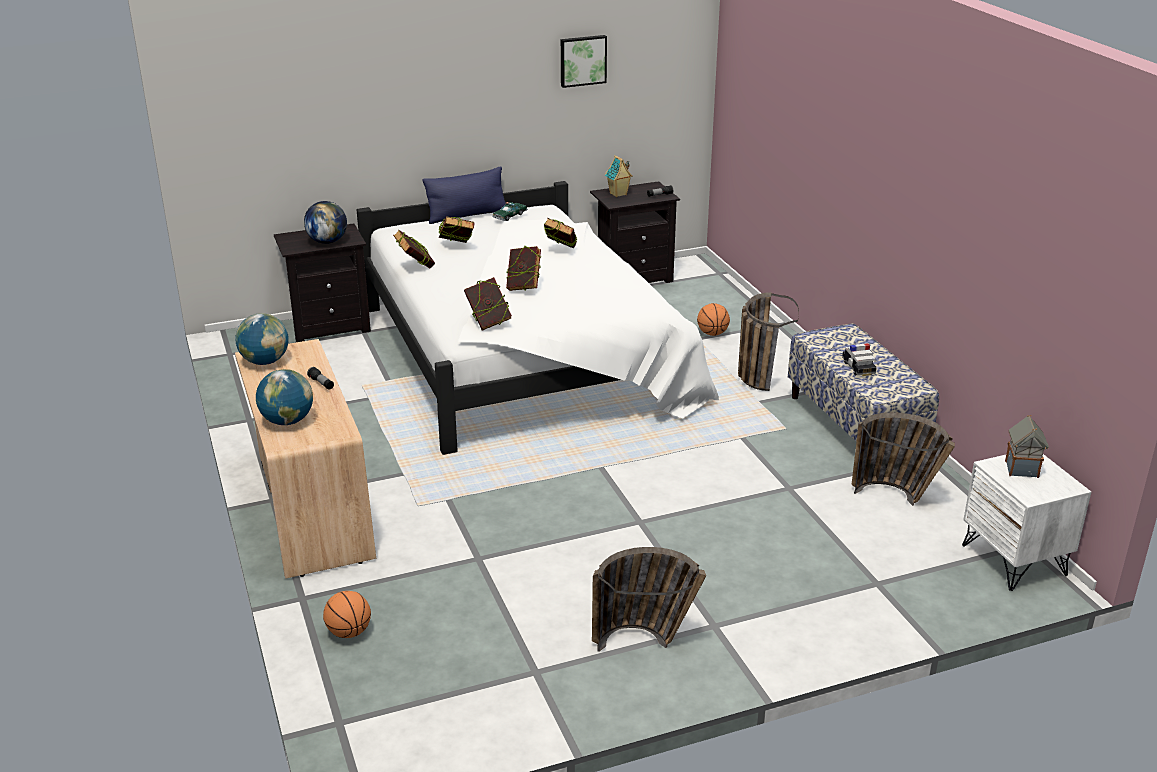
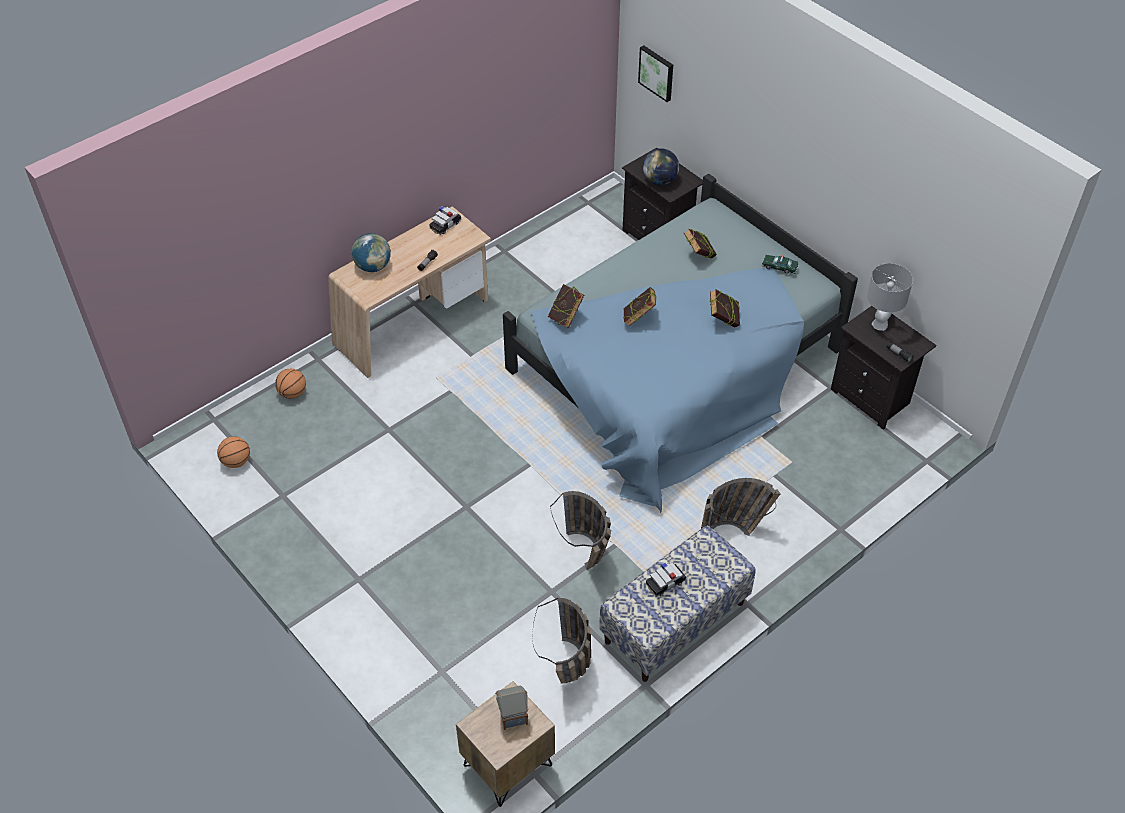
camera: 70 degrees right, 20 degrees up
(265, 361) = (445, 225): globe -> toy car
(415, 267) = (647, 245): book -> none
(467, 215) = (770, 241): blue pillow -> none
(525, 357) = (675, 369): white bed -> blue bed
(582, 60) = (898, 195): picture -> picture (657, 72)
(618, 194) = (880, 324): toy house -> grey table lamp
(646, 641) = (330, 545): basket -> basket (588, 557)
(712, 334) = (791, 484): basketball -> basketball (236, 462)
(1014, 560) = (508, 765): white nightstand -> brown nightstand

